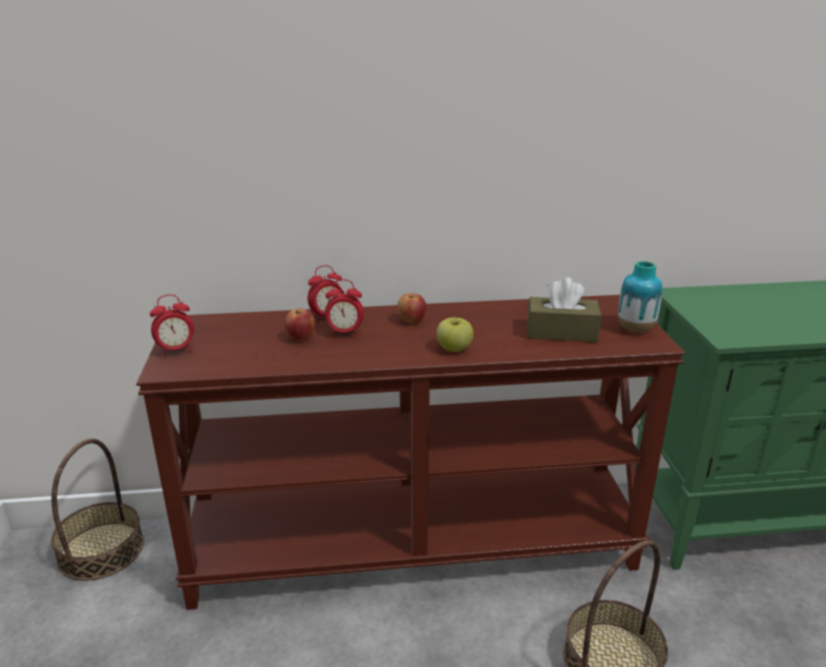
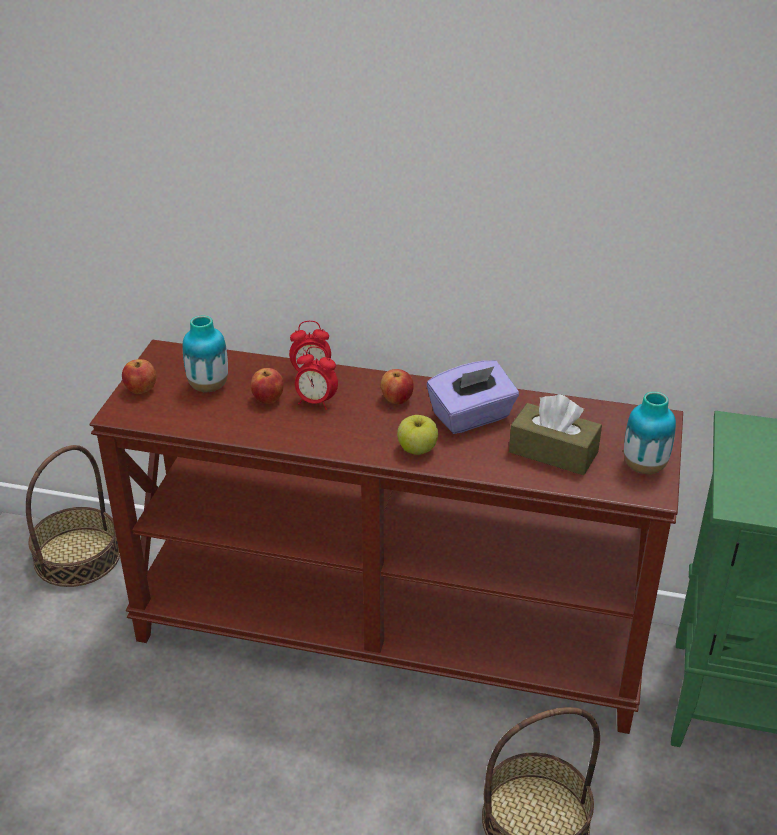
camera: 20 degrees right, 10 degrees up
(176, 350) = (141, 390): alarm clock -> apple
(240, 338) = (208, 386): none -> vase
(480, 322) = (471, 417): none -> purple tissue box

